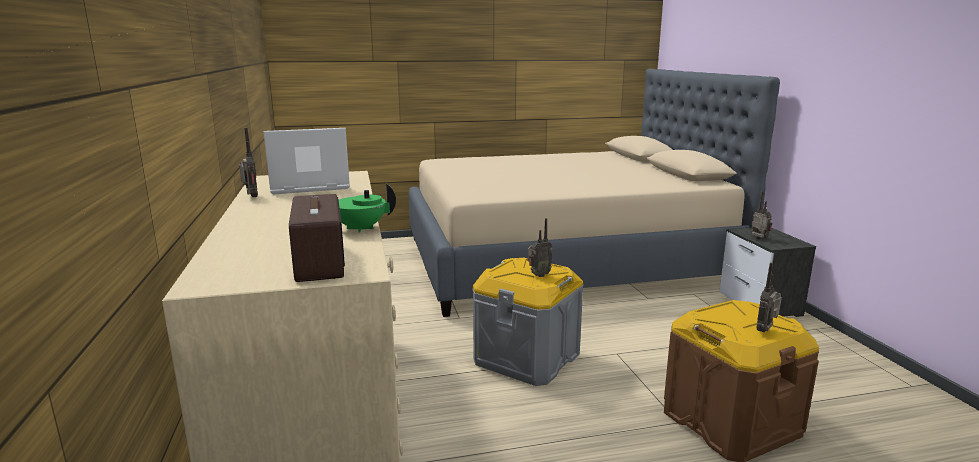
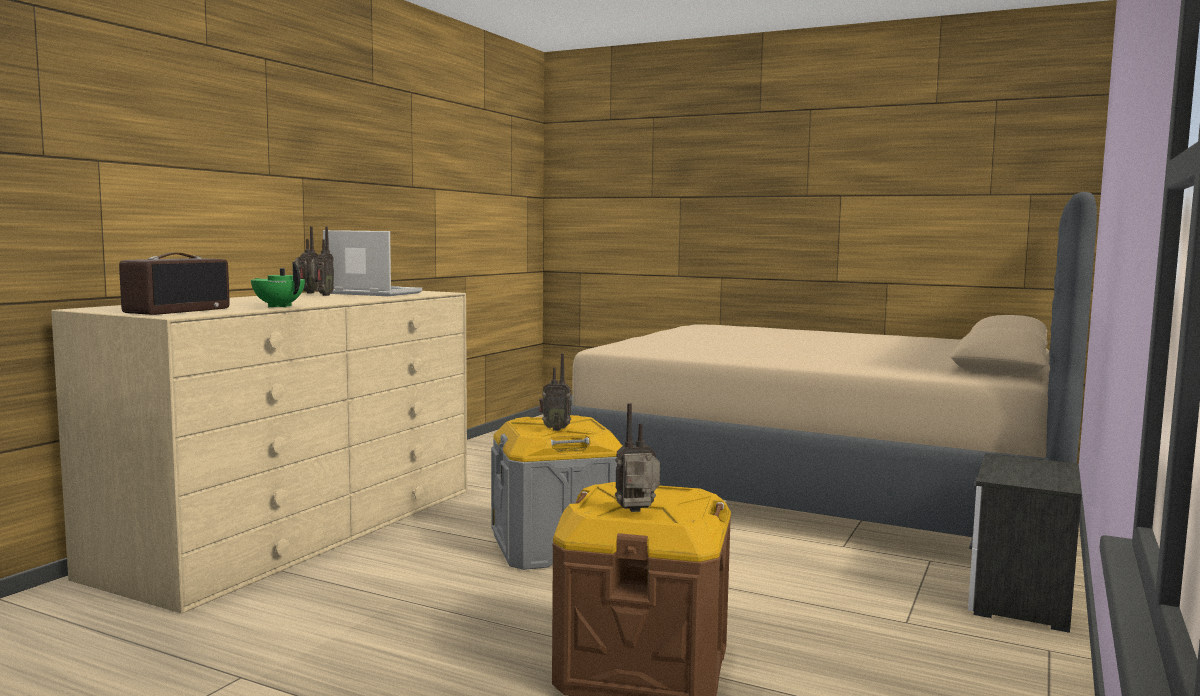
camera: 40 degrees right, 10 degrees down
(758, 239) = (997, 469): radio -> radio (322, 295)

